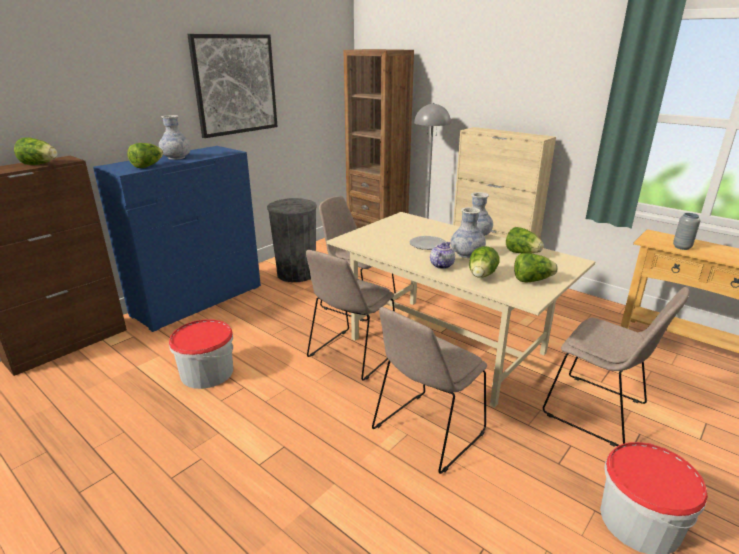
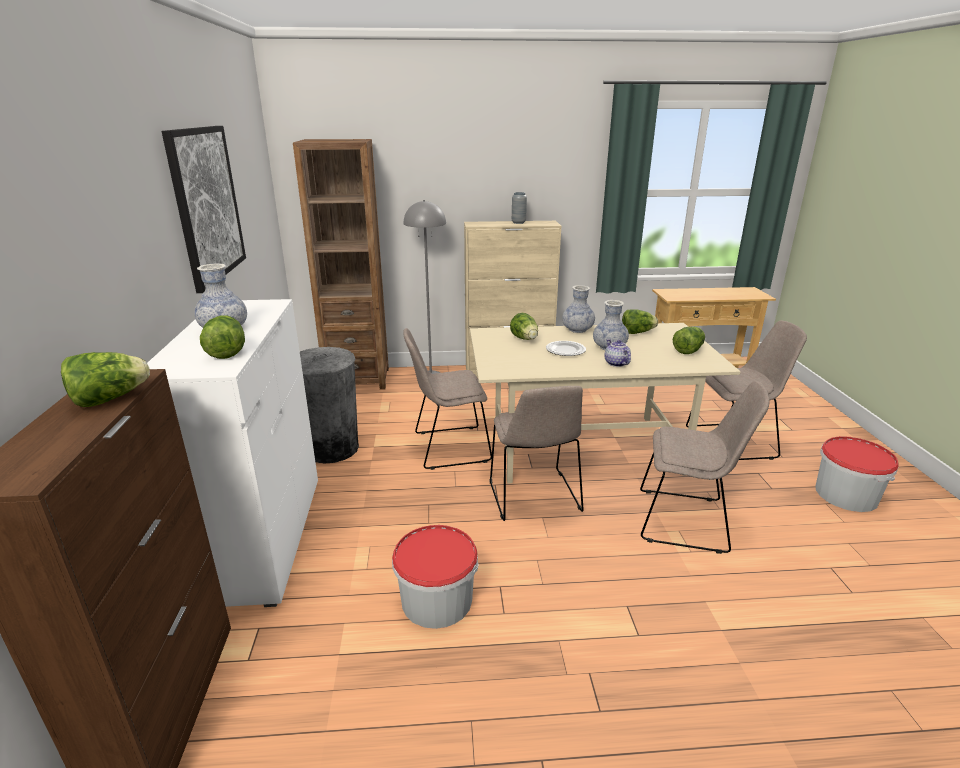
camera: 45 degrees left, 0 degrees up
(198, 301) = (265, 537): blue dresser -> white dresser
(426, 433) = (686, 521): beige chair -> beige chair turned 75 degrees counterclockwise
(481, 276) = (657, 360): lettuce -> lettuce (525, 339)
(681, 247) = (695, 296): grey vase -> grey vase (518, 222)

